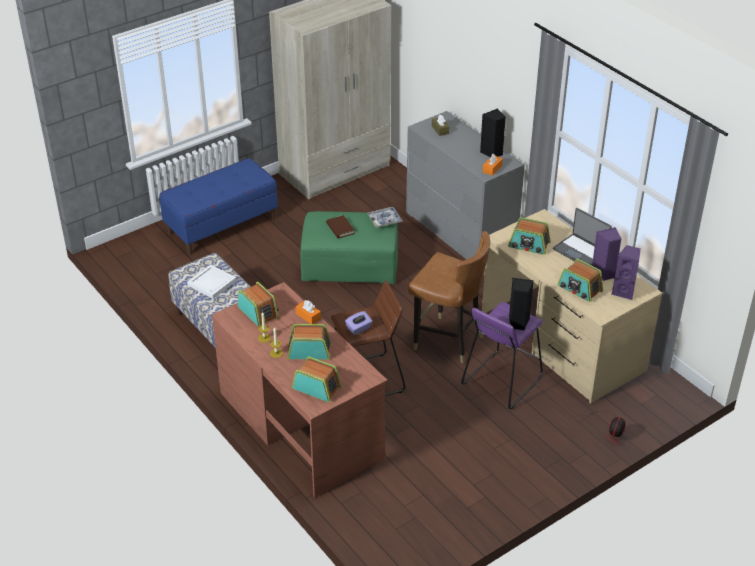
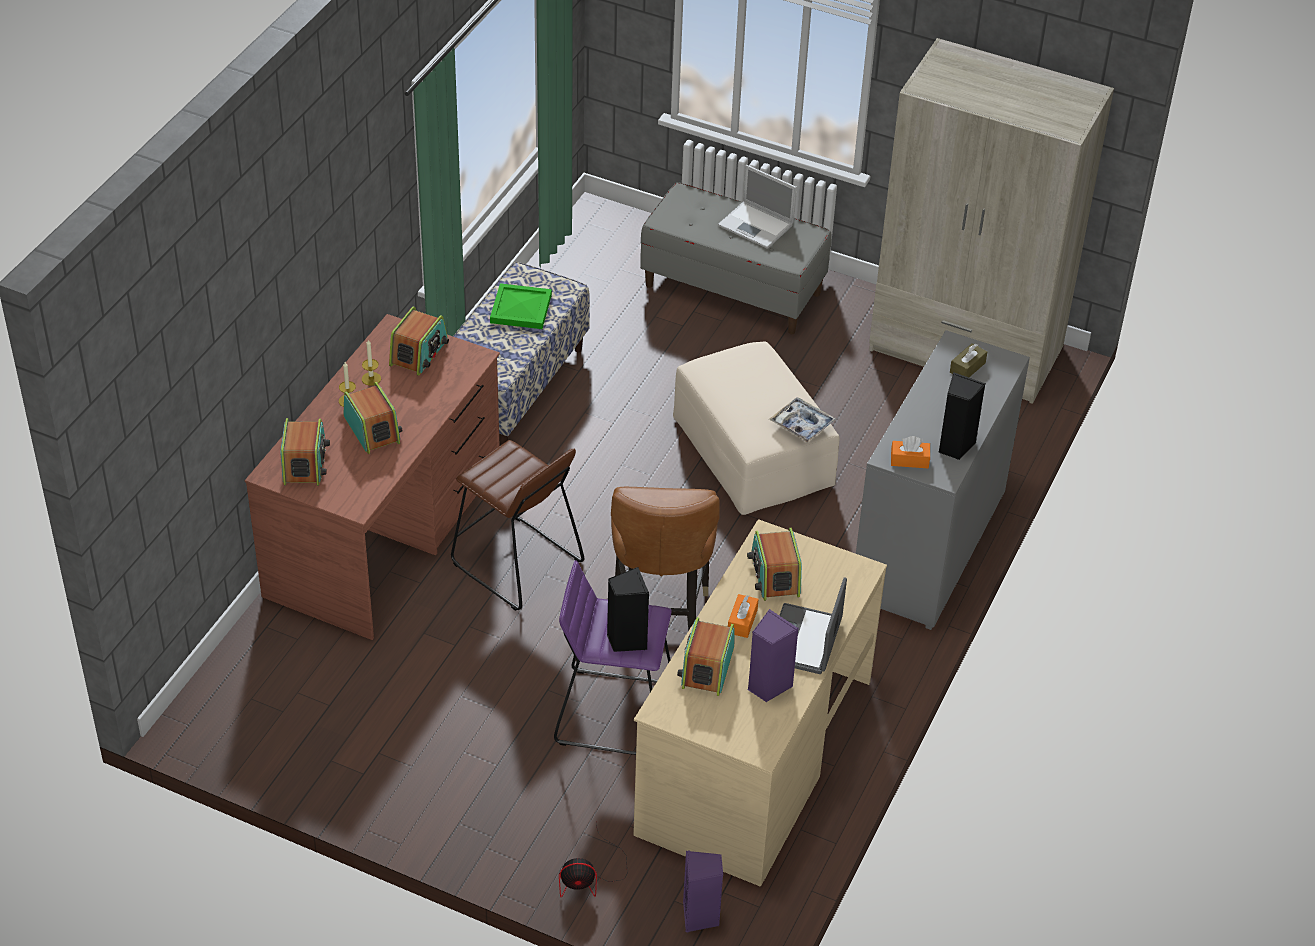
camera: 60 degrees right, 5 degrees up
(212, 283) = (521, 309): white tray -> green tray
(221, 226) = (733, 289): blue bench -> grey bench
(223, 179) = (757, 225): none -> laptop
(308, 316) = (442, 402): orange tissue box -> orange tissue box (742, 621)
(340, 228) = (743, 385): brown book -> none
(350, 264) = (753, 452): green ottoman -> beige ottoman
(359, 329) = (496, 475): purple tissue box -> none
(624, 292) = (738, 723): purple speaker -> purple speaker (700, 917)

